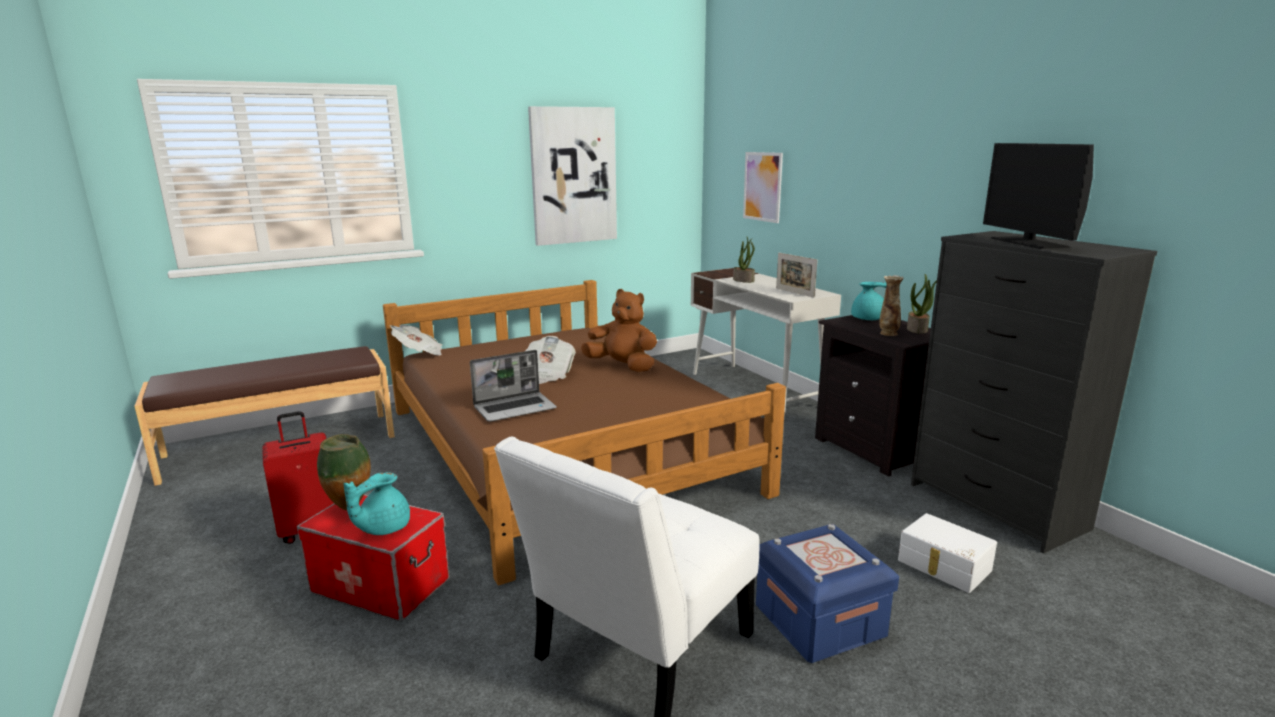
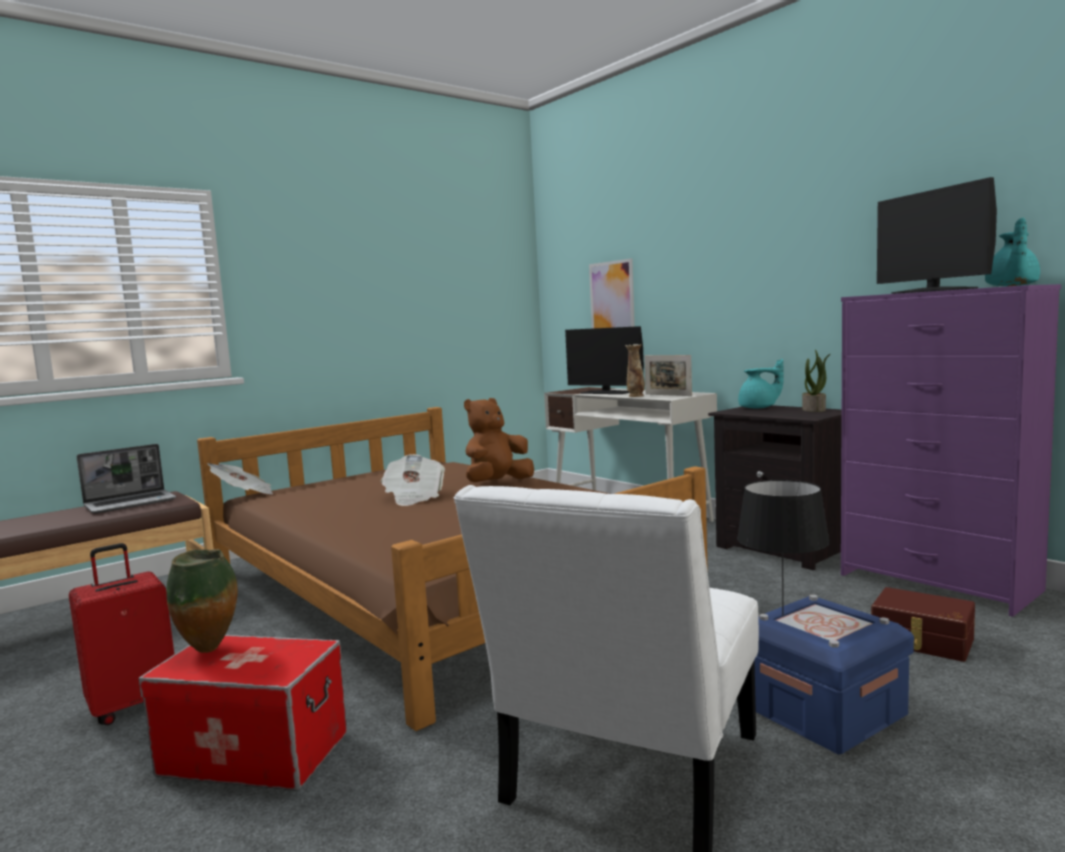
camera: 10 degrees left, 10 degrees down
(382, 528) = (263, 664): turquoise teapot -> turquoise teapot (1011, 286)
(515, 408) = (392, 527): laptop -> laptop (131, 503)
(573, 176) = (408, 295): picture -> none
(622, 366) = (497, 484): brown plush toy -> brown plush toy turned 60 degrees counterclockwise
(744, 280) = (606, 392): potted plant -> monitor
(795, 541) = (782, 615): none -> black table lamp
(888, 333) = (788, 414): vase -> vase (635, 396)
(943, 566) = (922, 641): white storage box -> brown storage box
(997, 506) = (940, 583): black dresser -> purple dresser

